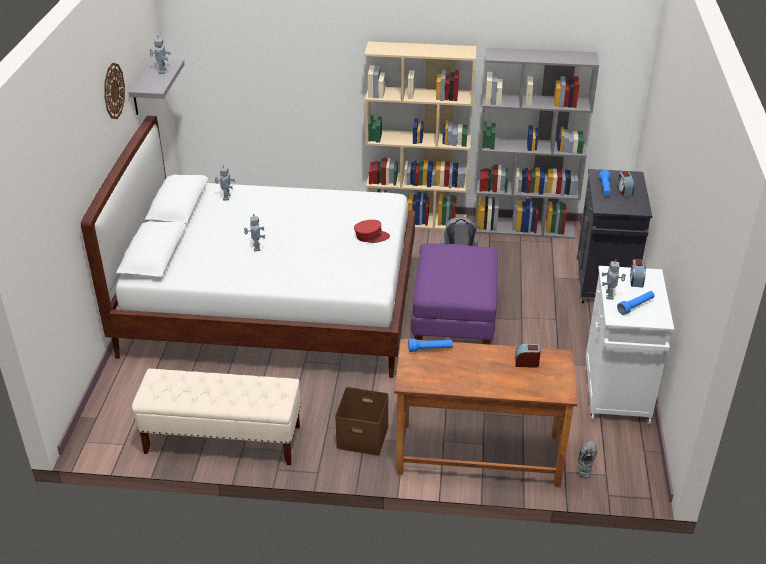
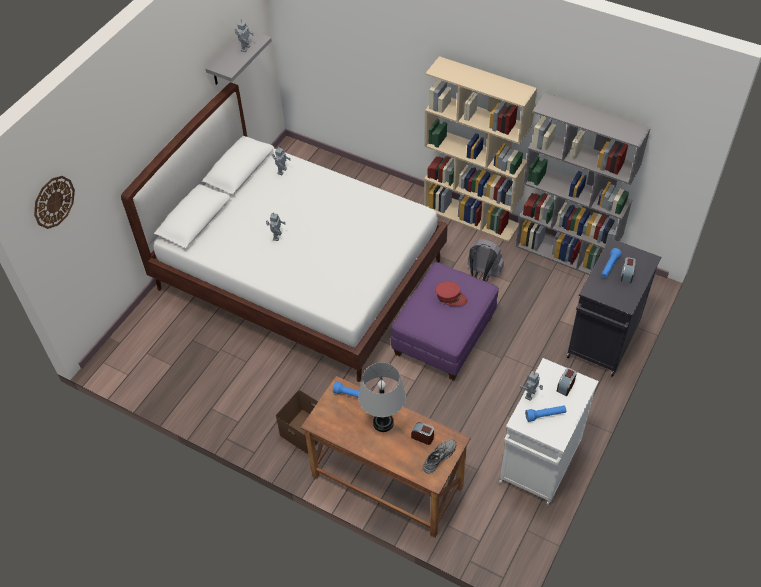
camera: 25 degrees right, 15 degrees up
(113, 91) = (182, 74): wall clock -> wall clock (53, 201)
(222, 440) = (199, 396): beige bench -> none
(371, 236) = (377, 253): red cap -> red cap (450, 297)
(478, 363) = (383, 423): none -> grey table lamp
(585, 461) = (470, 521): grey shoe -> grey shoe (438, 457)

